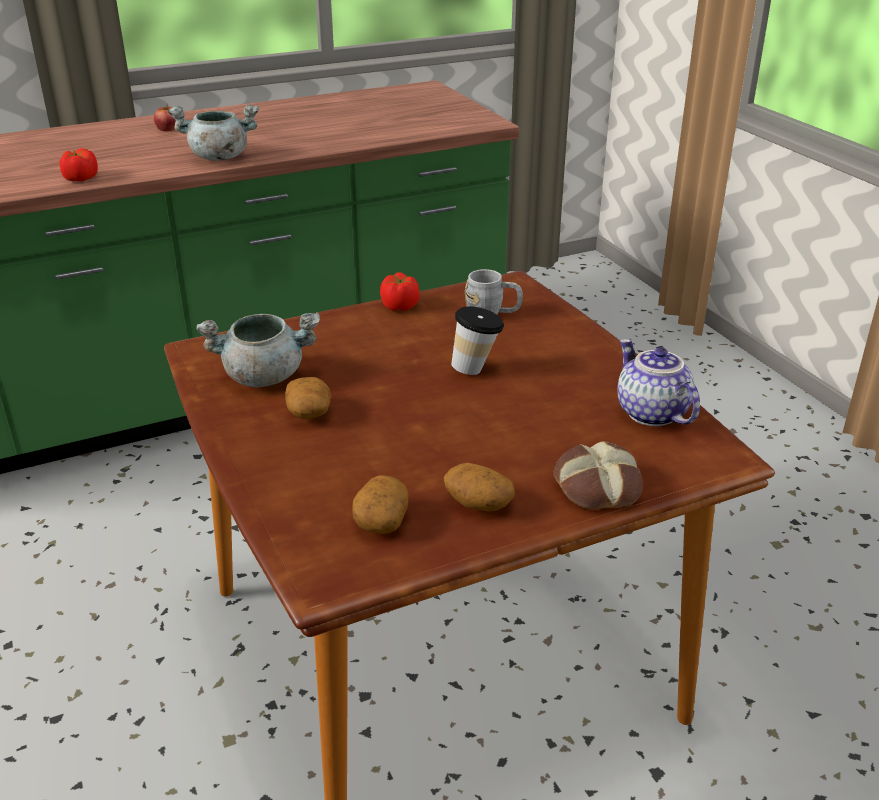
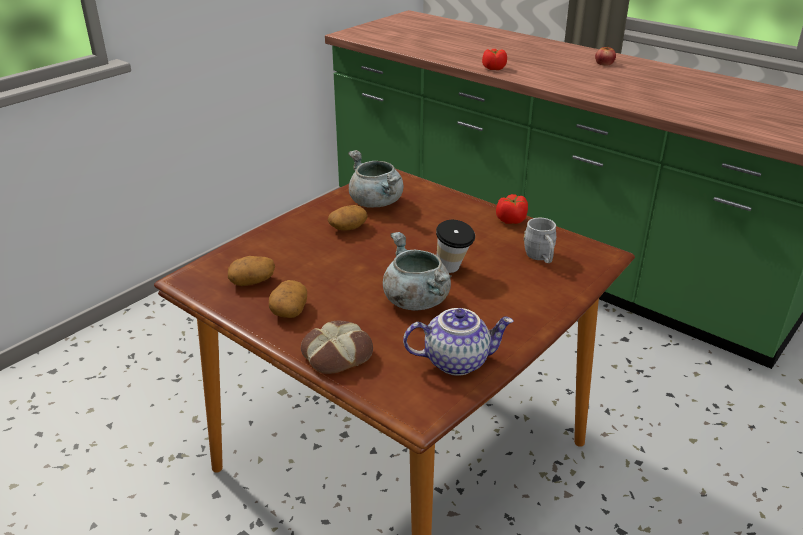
camera: 65 degrees right, 0 degrees up
(219, 157) = (580, 88): grey cooking pot -> grey cooking pot (415, 300)
(650, 413) = (457, 360): teapot -> teapot turned 45 degrees clockwise

